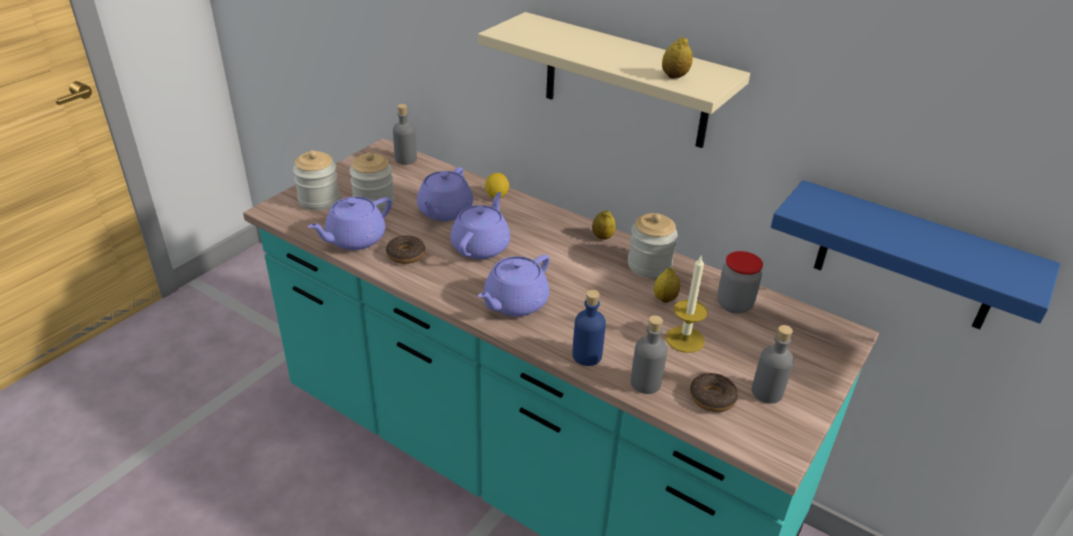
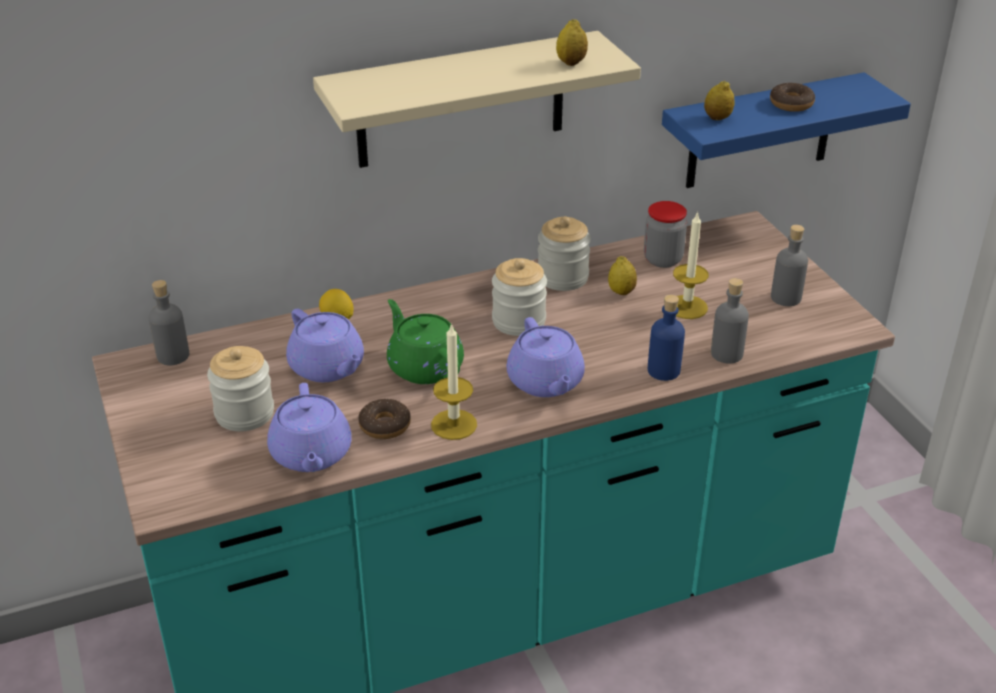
camera: 55 degrees left, 0 degrees up
(319, 200) = (187, 457): jar -> jar (518, 321)
(431, 281) = (454, 424): none -> candle
(481, 246) = (424, 366): purple teapot -> green teapot
(602, 237) = (489, 284): lemon -> lemon (717, 118)
(712, 398) = (771, 328): donut -> donut (791, 104)

